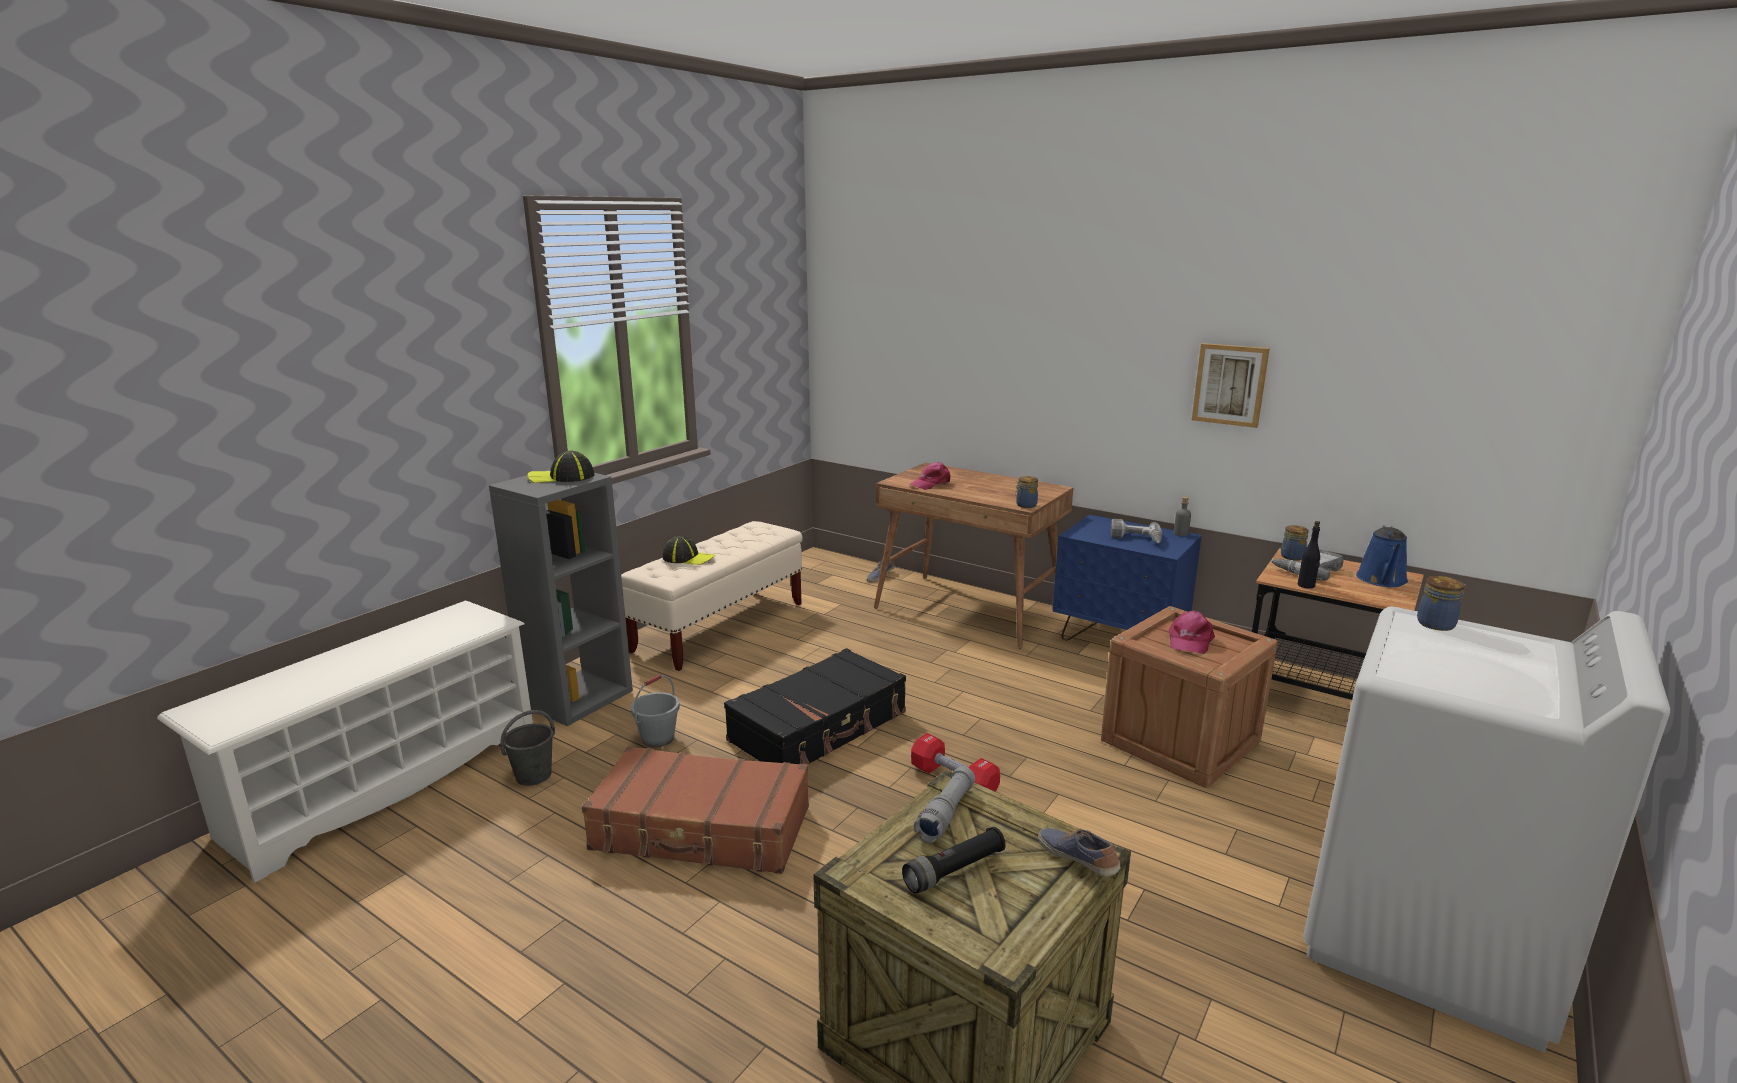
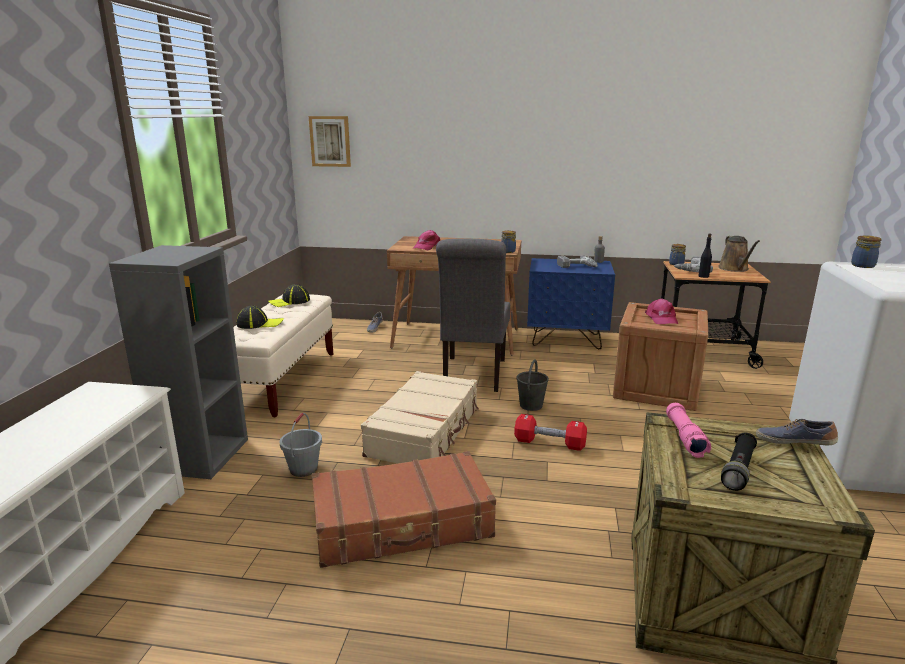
camera: 25 degrees left, 0 degrees up
(534, 775) = (214, 524): grey bucket -> grey bucket (531, 405)
(562, 477) = (176, 251): cap -> cap (290, 302)
(819, 727) = (425, 431): black suitcase -> beige suitcase
(942, 667) = (473, 376): none -> grey chair
(946, 813) = (685, 437): grey flashlight -> pink flashlight
(1230, 384) = (624, 157): picture -> picture (330, 141)
(1382, 580) = (735, 269): blue watering can -> brown watering can

